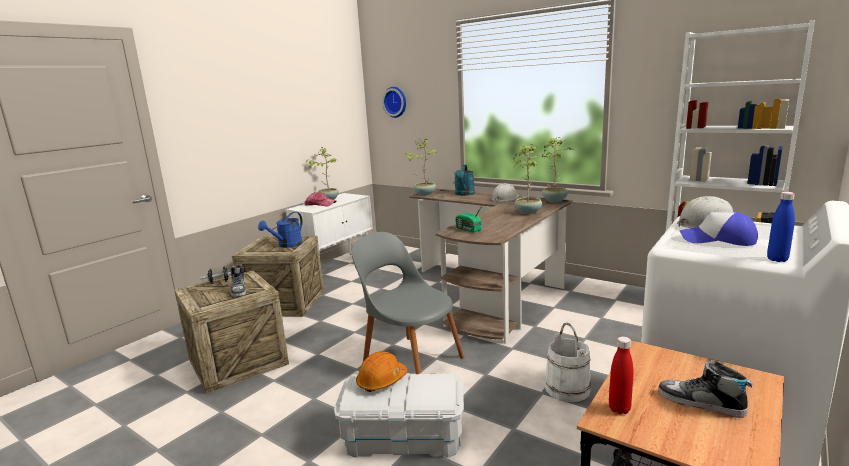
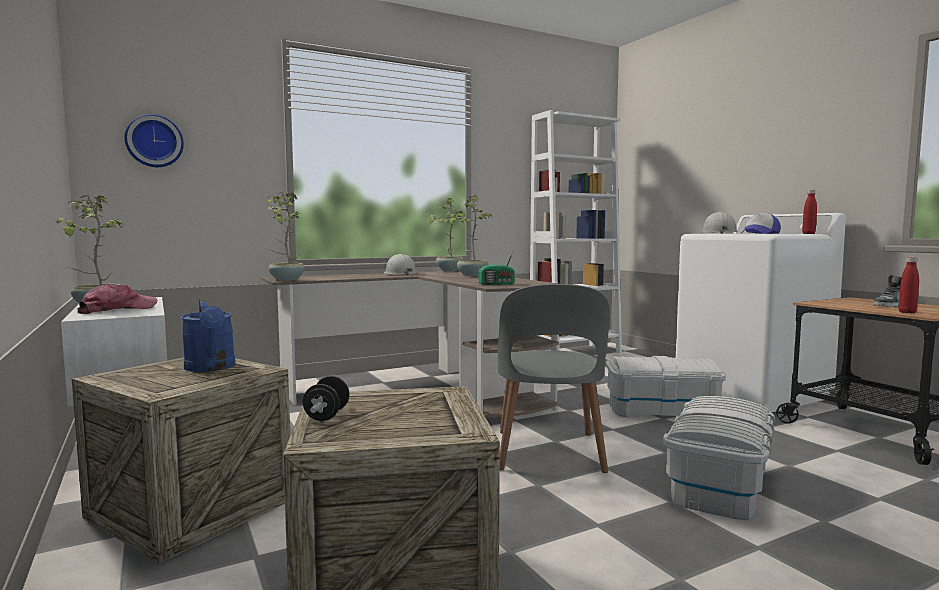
camera: 65 degrees left, 10 degrees down
(239, 290) = (411, 405): shoe -> none
(381, 381) = (708, 418): orange hard hat -> none
(410, 361) = (548, 453): grey chair -> grey chair turned 60 degrees counterclockwise
(464, 194) = (337, 276): turquoise watering can -> none
(567, 388) = (661, 410): white bucket -> white storage box
(777, 259) = (808, 233): blue bottle -> red bottle

